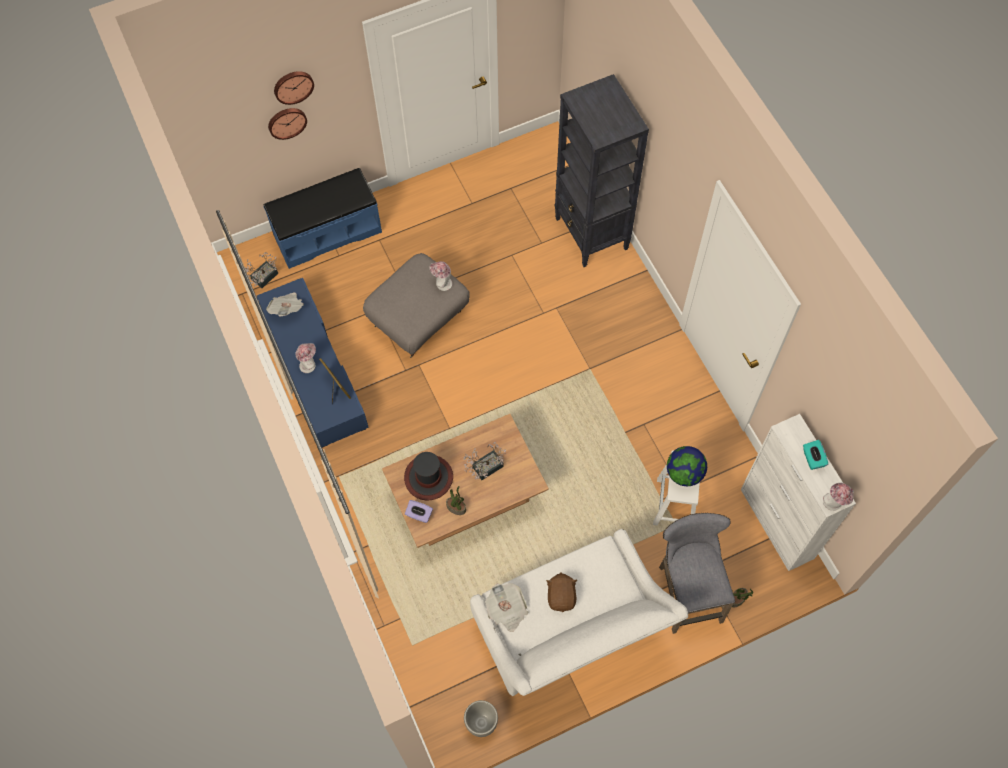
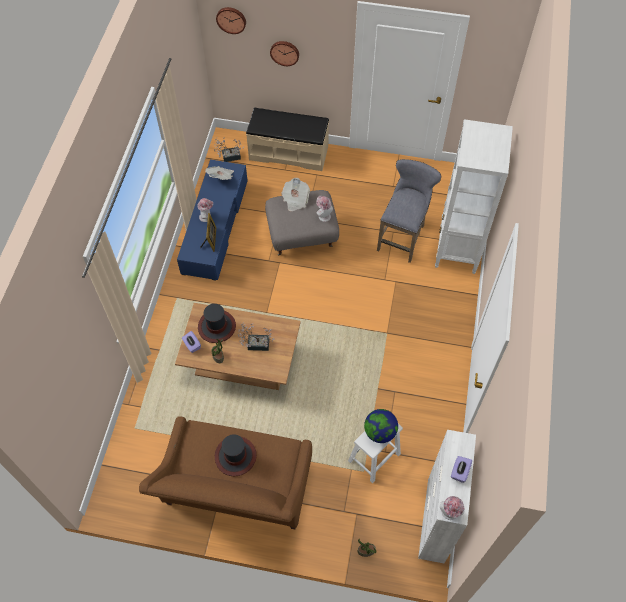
camera: 35 degrees right, 5 degrees down
(293, 86) = (295, 26): wall clock -> wall clock (231, 19)
(327, 233) = (289, 152): blue bench -> beige bench
(481, 723) = (134, 507): planter -> none
(506, 610) = (193, 440): newspaper -> newspaper (295, 200)
(561, 596) = (235, 456): brown plush toy -> hat
(571, 632) = (237, 491): white sofa -> brown sofa
(591, 234) = (457, 250): black bookcase -> white bookcase
(687, 590) = (336, 520): grey stool -> grey stool (403, 236)
(812, 459) = (459, 472): turquoise tissue box -> purple tissue box

